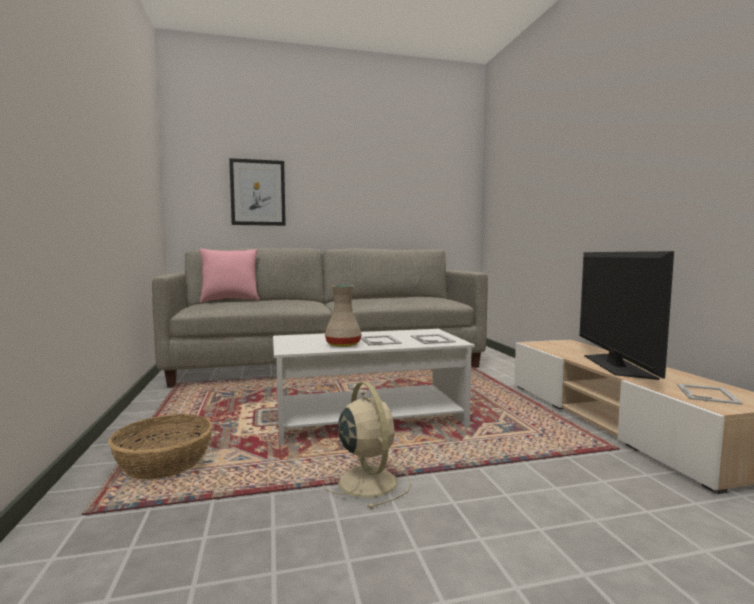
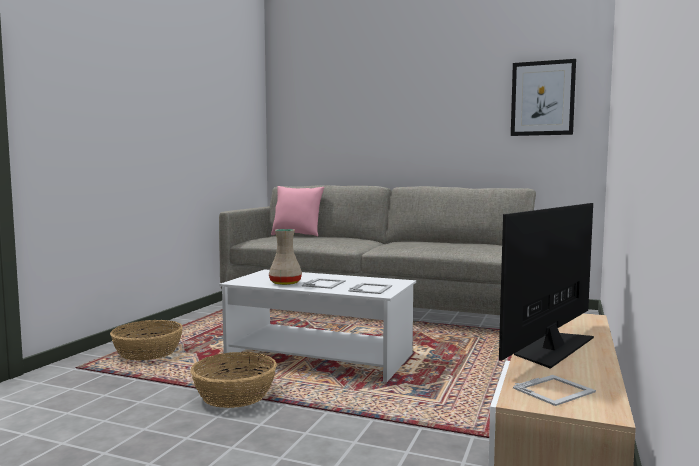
camera: 35 degrees right, 0 degrees up
(258, 193) = (342, 130): picture -> picture (542, 98)
(366, 480) = (234, 395): beige fan -> basket

